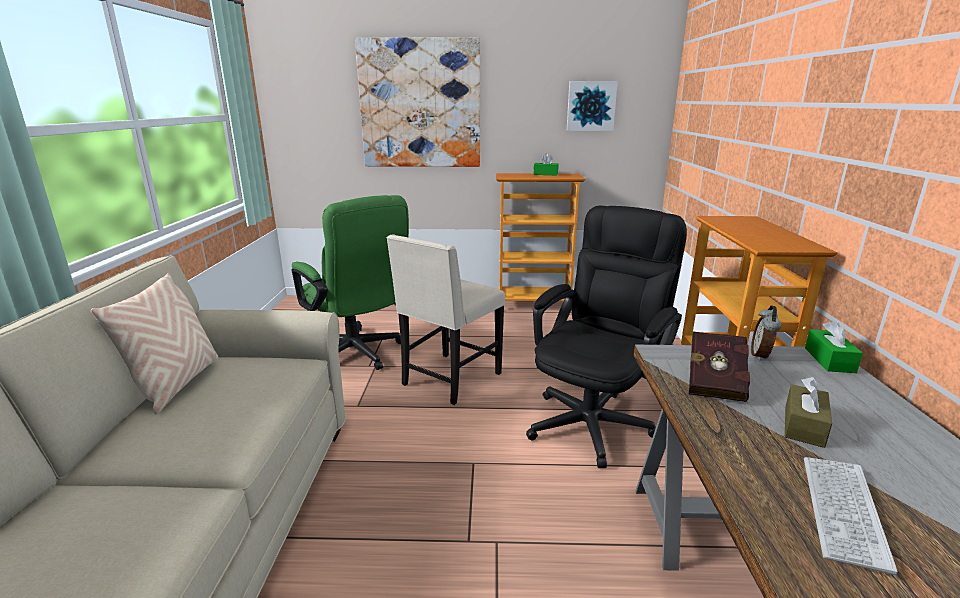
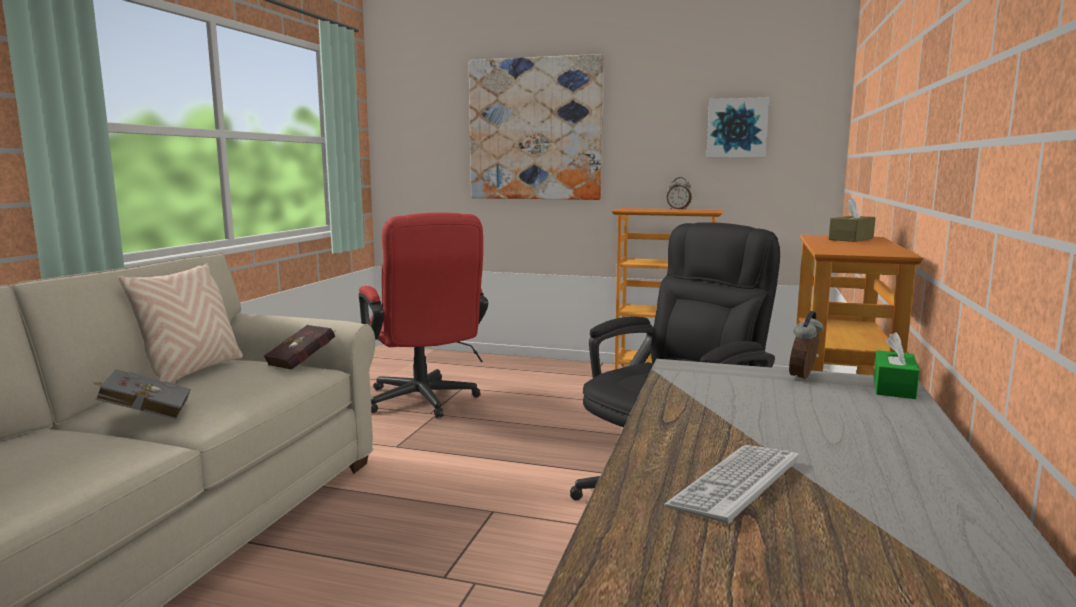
camera: 15 degrees right, 10 degrees down
(162, 454) = (144, 414): none -> grey book
(358, 354) = (424, 402): green office chair -> red office chair
(449, 380) = (513, 435): beige chair -> none
(545, 174) = (678, 209): green tissue box -> alarm clock
(715, 382) = (716, 390): red book -> red book (304, 362)
(803, 426) = (779, 427): brown tissue box -> brown tissue box (851, 239)

